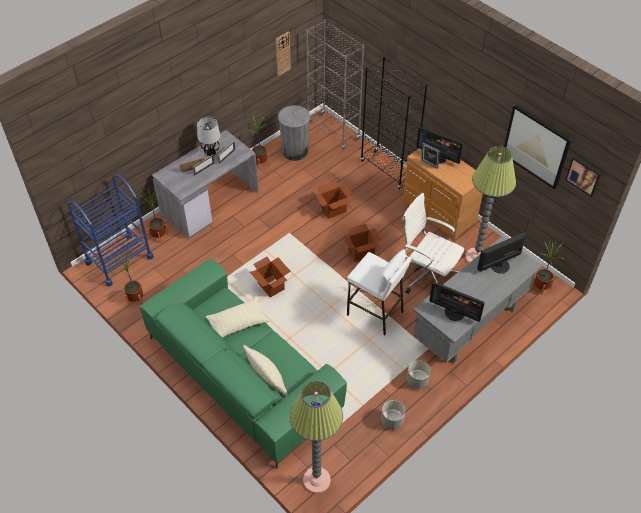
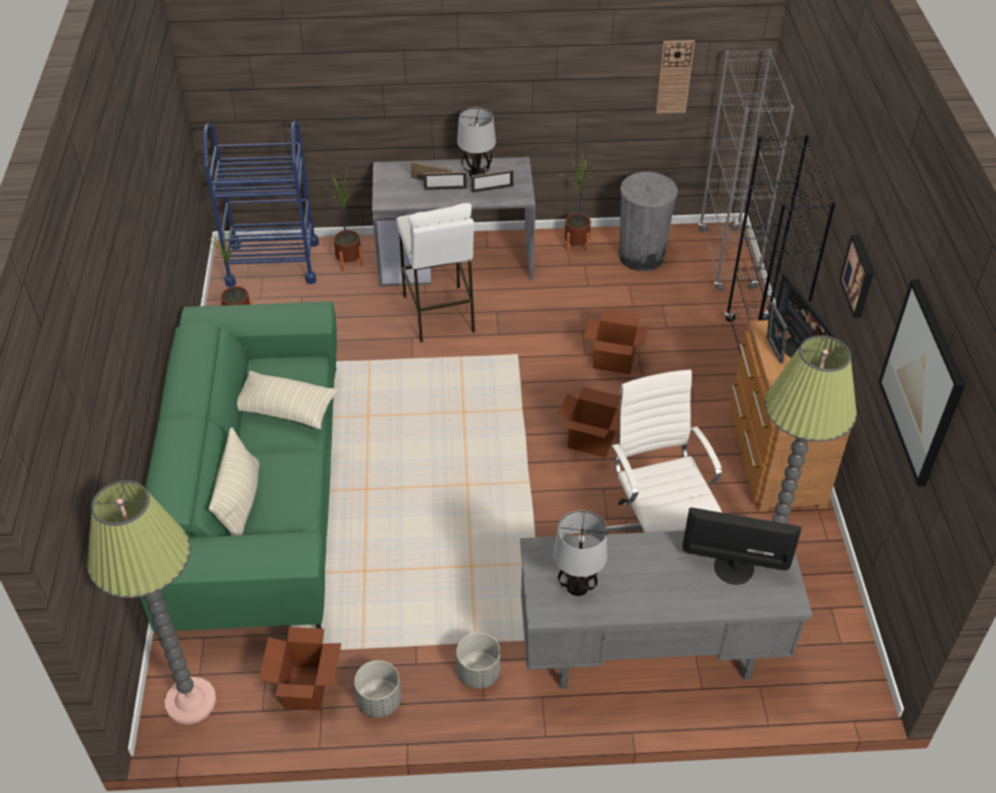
camera: 40 degrees right, 5 degrees down
(271, 286) = (417, 408): cardboard box -> cardboard box (306, 689)
(375, 313) = (520, 536): white stool -> white stool (439, 314)
(454, 312) = (578, 586): monitor -> table lamp
(541, 287) = (836, 677): potted plant -> none
(584, 175) = (962, 475): picture -> picture (859, 276)

